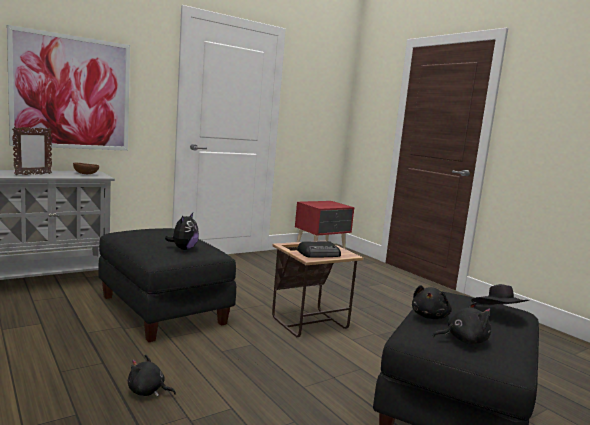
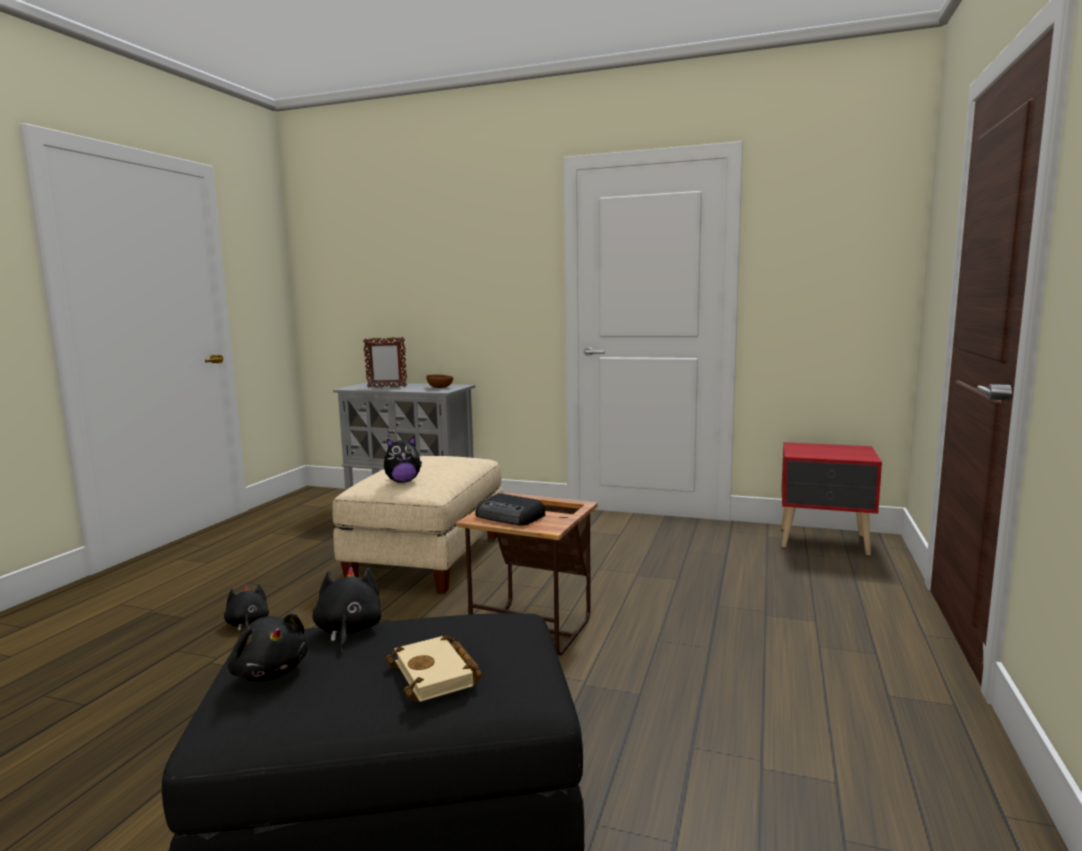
camera: 55 degrees right, 0 degrees up
(72, 93) = (444, 295): picture -> none
(161, 310) = (427, 558): black ottoman -> beige ottoman
(430, 316) = (348, 631): black plush toy -> black plush toy turned 90 degrees clockwise
(498, 314) = (438, 675): black hat -> beige book

